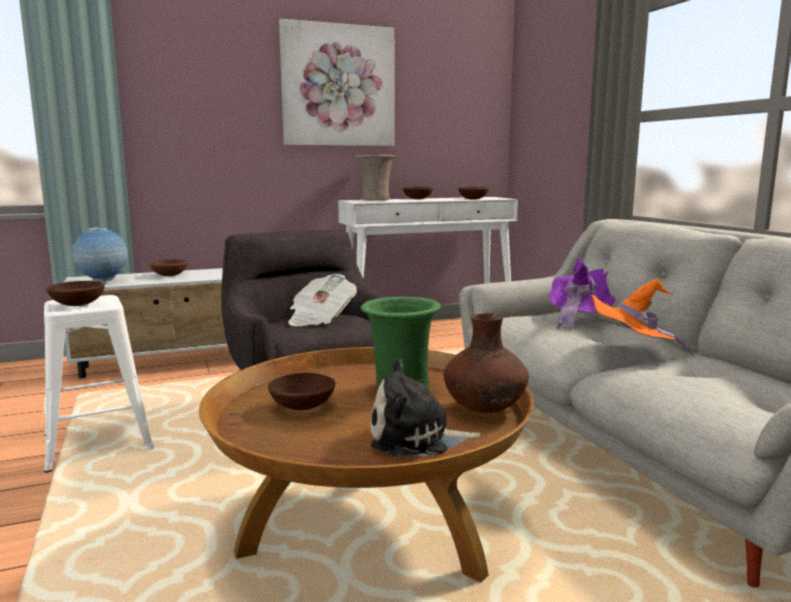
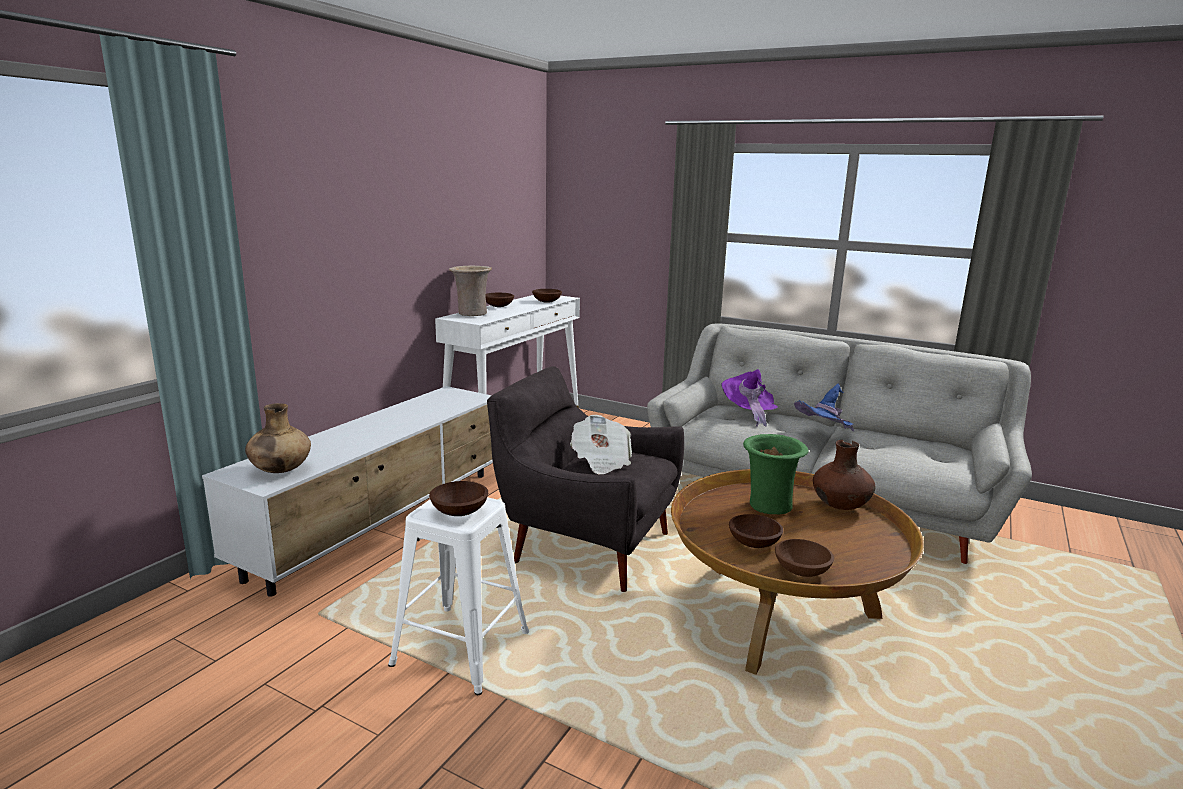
camera: 40 degrees left, 5 degrees up
(103, 281) = (280, 470): globe -> brown vase
(169, 275) = (331, 443): brown bowl -> brown bowl (802, 571)
(338, 86) = (428, 193): picture -> none
(416, 438) = (857, 540): plush toy -> none
(632, 352) = (823, 436): orange hat -> blue hat

